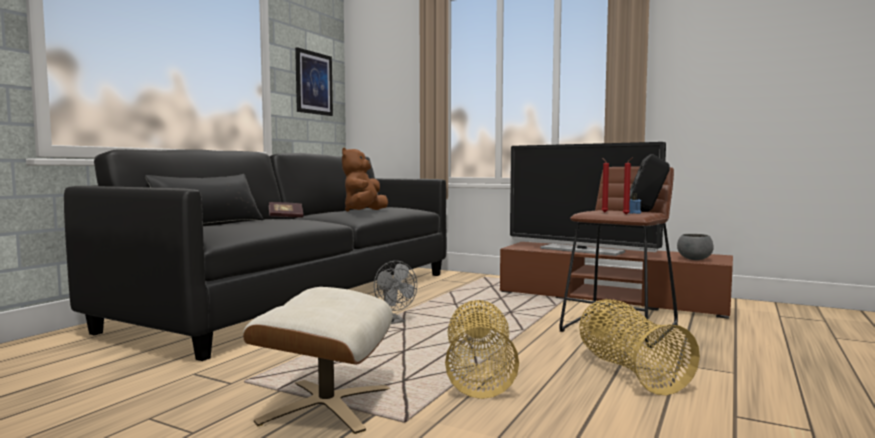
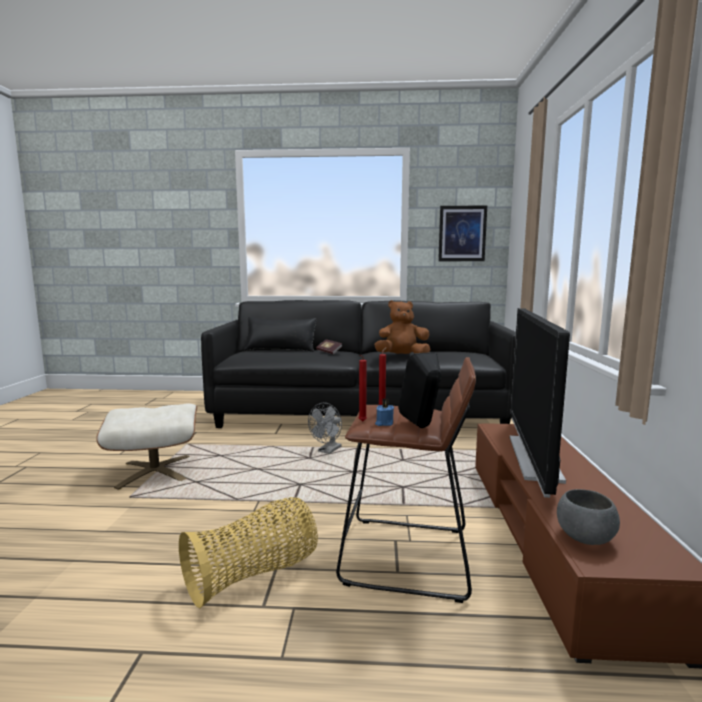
camera: 65 degrees right, 5 degrees up
(479, 373) = (222, 504): basket -> none

